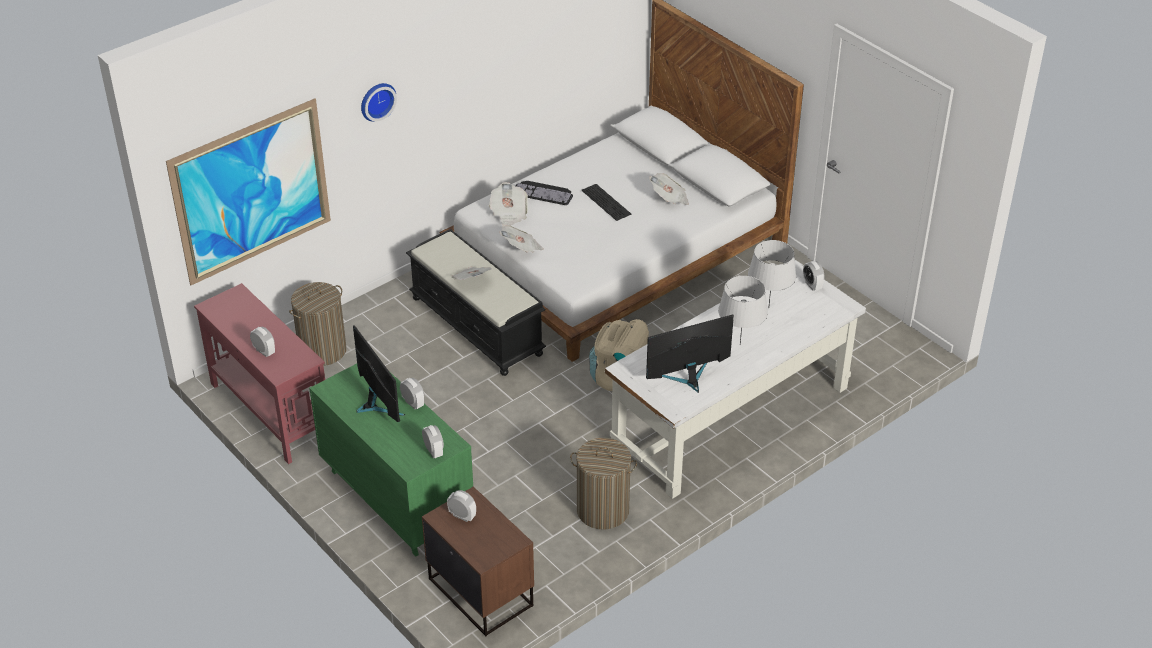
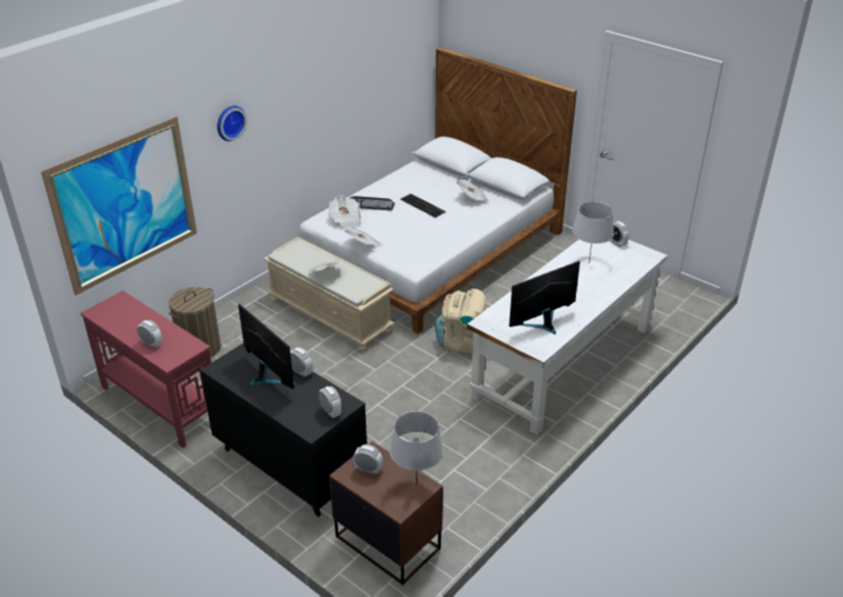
camera: 10 degrees left, 5 degrees down
(396, 498) = (289, 465): green dresser -> black dresser
(478, 326) = (331, 315): black bench -> beige bench
(602, 510) = (479, 452): laundry basket -> none
(739, 345) = (576, 293): grey table lamp -> grey table lamp (416, 484)

